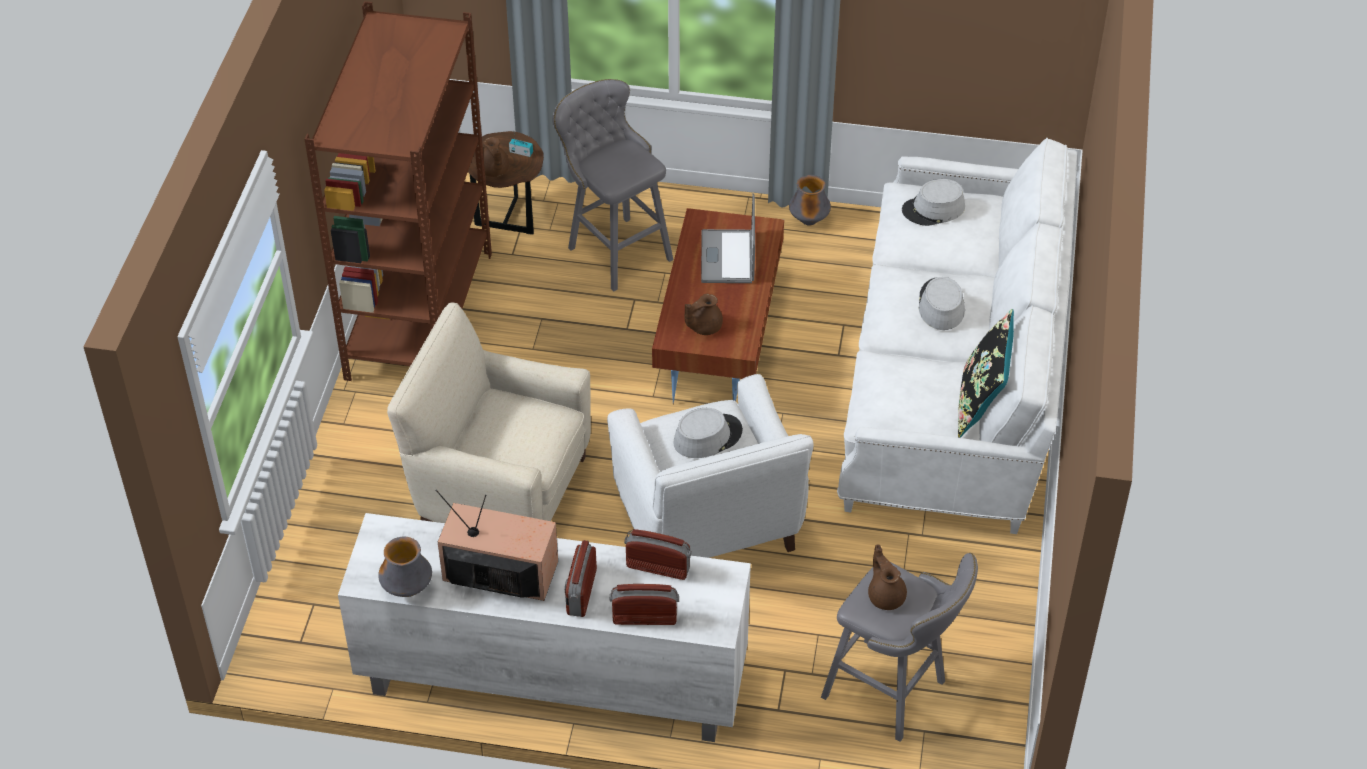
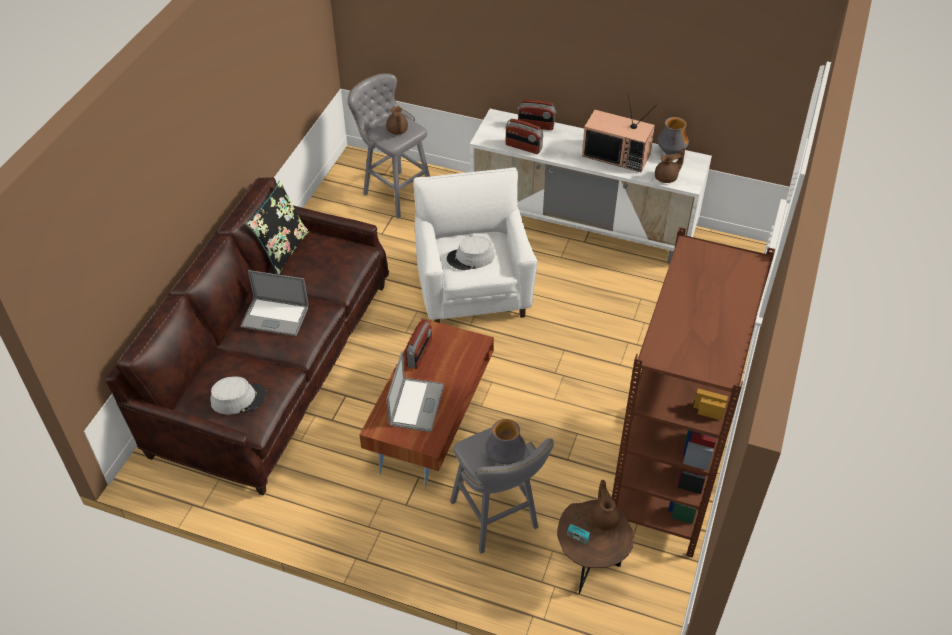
camera: 170 degrees left, 0 degrees up
(499, 488) = (608, 331): beige armchair -> none
(581, 592) = (570, 141): radio -> radio (419, 354)
(703, 326) = (451, 348): brown teapot -> brown teapot (667, 177)
(809, 221) = (322, 525): vase -> vase (504, 458)
(941, 305) = (275, 316): grey hat -> laptop
(954, 378) = (270, 365): white sofa -> brown sofa

